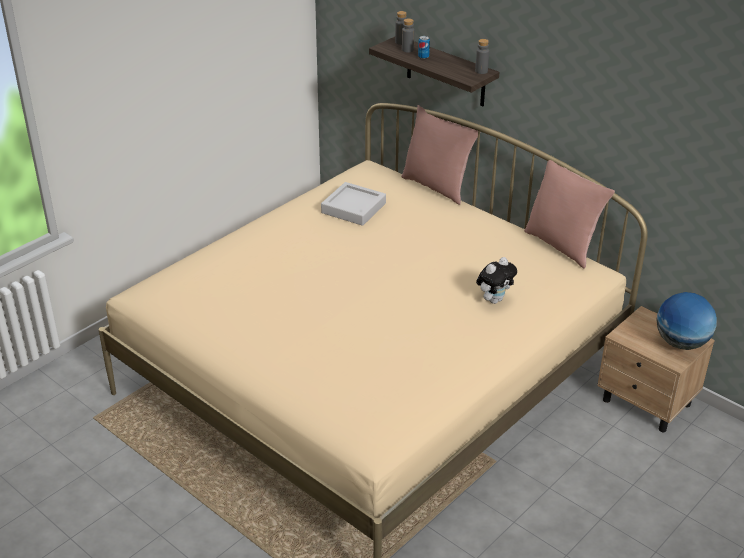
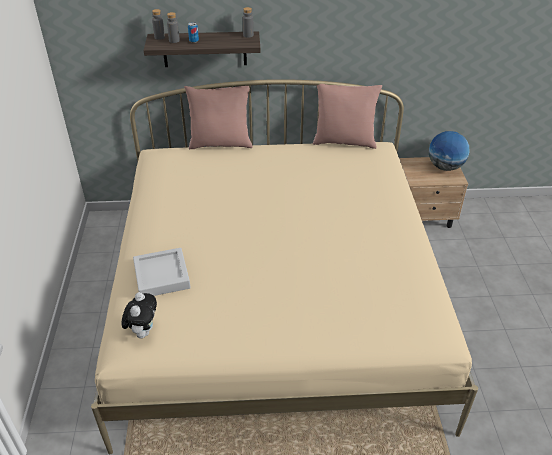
camera: 45 degrees left, 5 degrees up
(353, 208) = (192, 186): grey tray -> grey tray (162, 276)
(494, 299) = (363, 195): plush toy -> plush toy (143, 331)

